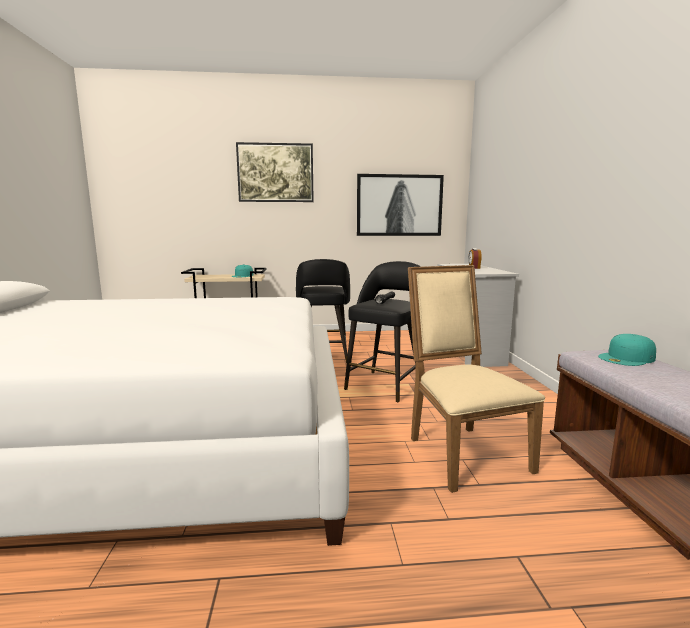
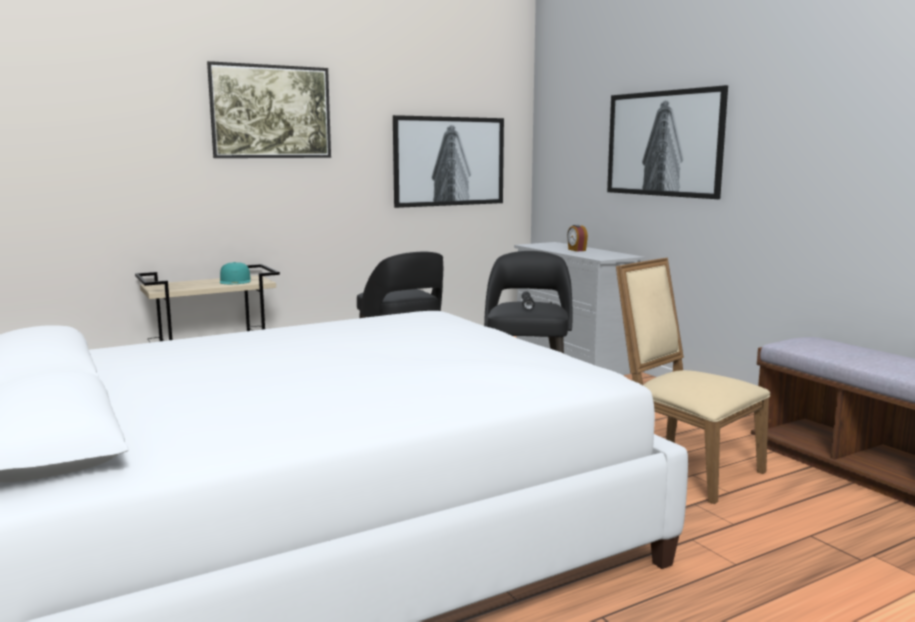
camera: 25 degrees left, 0 degrees up
(538, 180) = (664, 143): none -> picture
(627, 358) = (823, 344): turquoise cap -> none

